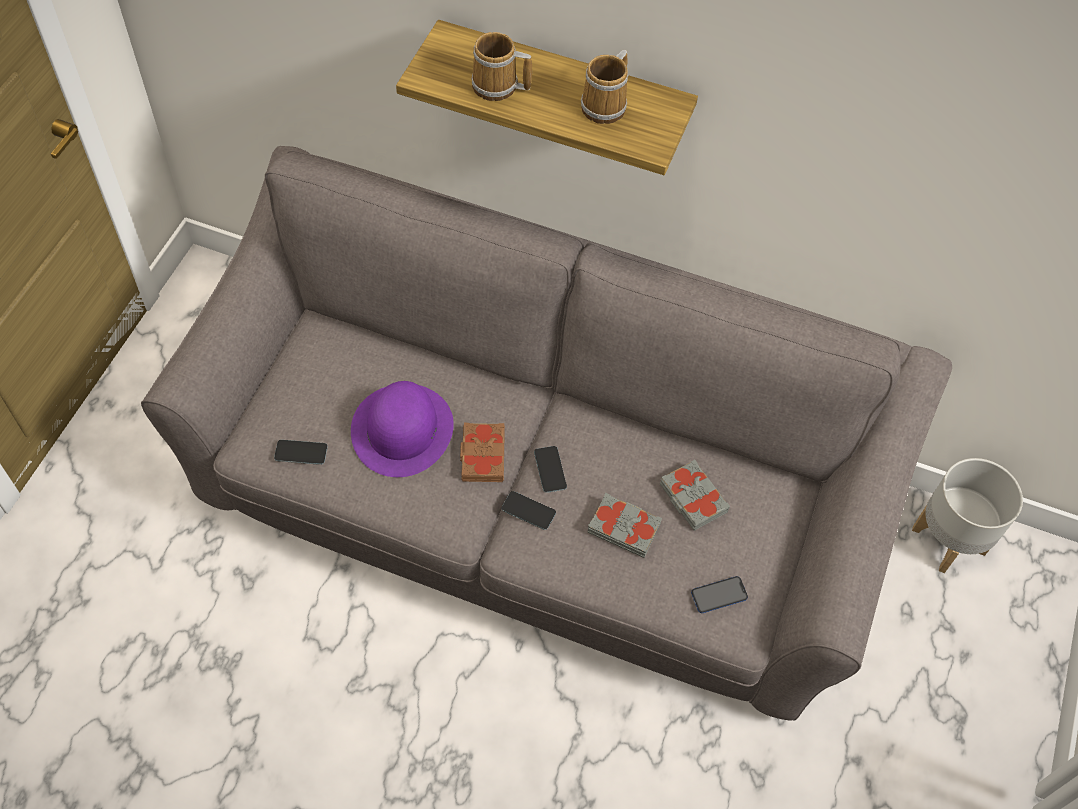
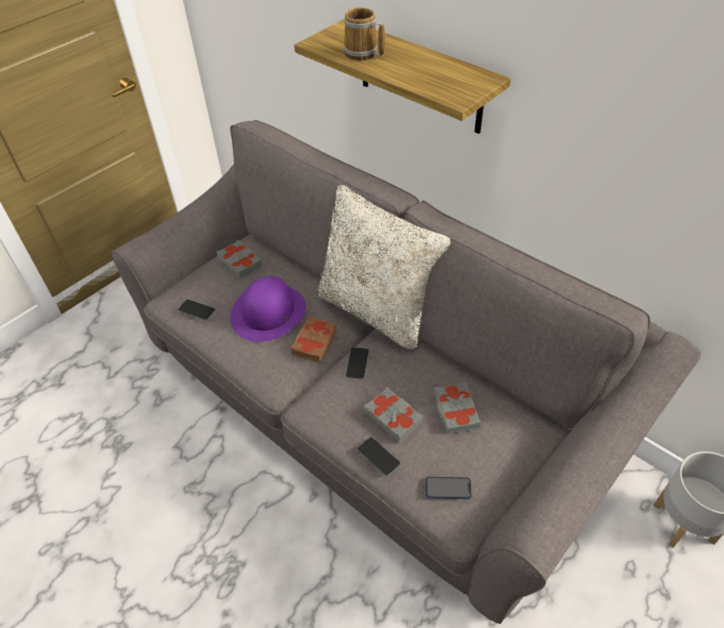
camera: 25 degrees right, 10 degrees down
(323, 361) = (240, 262): none -> grey book
(528, 511) = (329, 386): phone -> phone (378, 456)
(543, 392) = (376, 314): none -> beige pillow
(606, 106) = (436, 73): mug -> none

